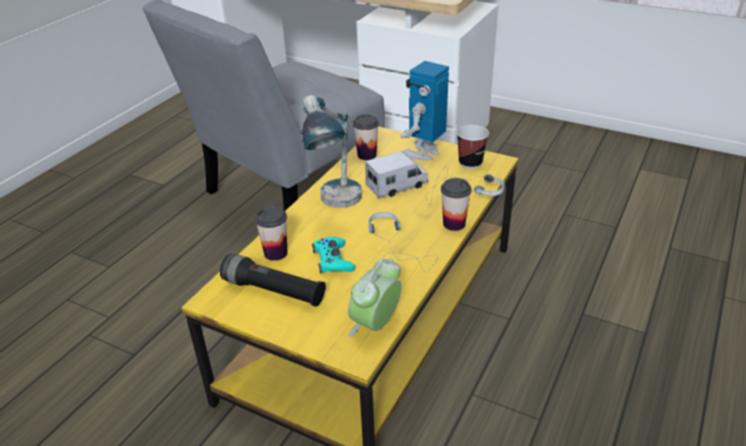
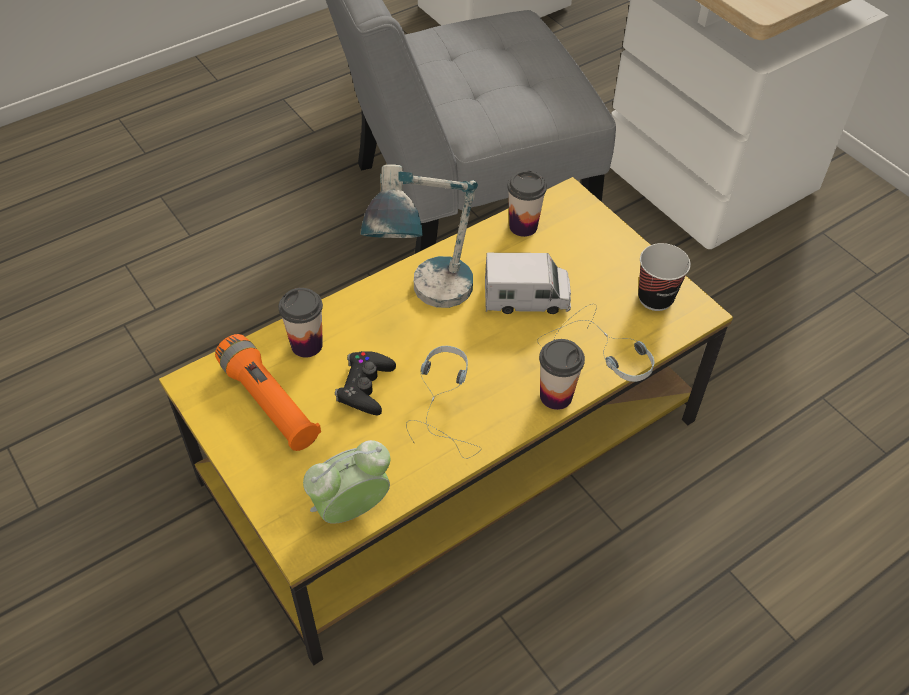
camera: 25 degrees right, 15 degrees up
(273, 291) = (269, 403): black flashlight -> orange flashlight
(333, 260) = (365, 387): turquoise game controller -> black game controller
(423, 153) = (601, 254): toy robot -> none

